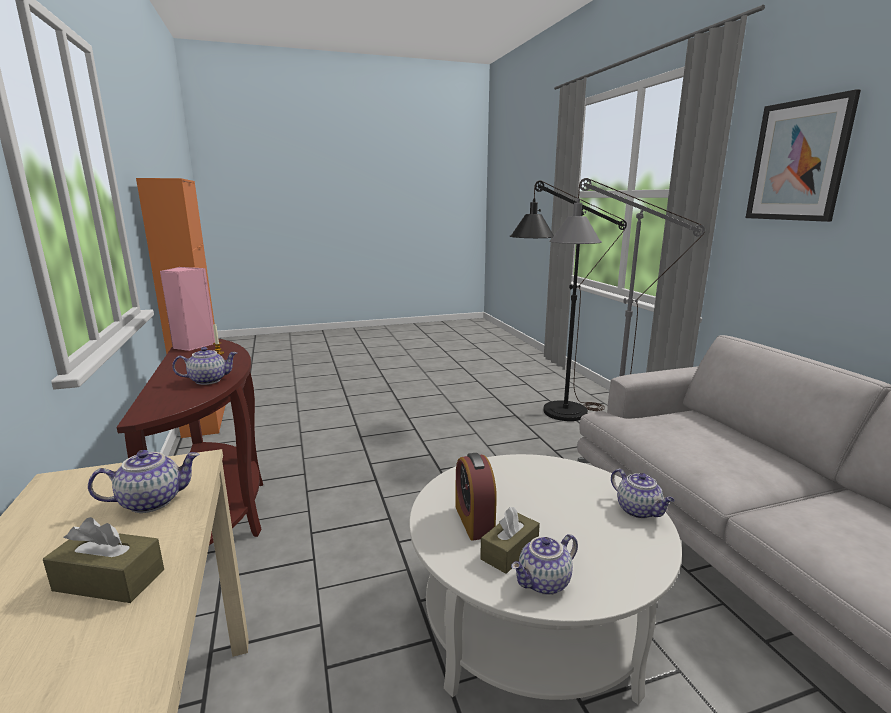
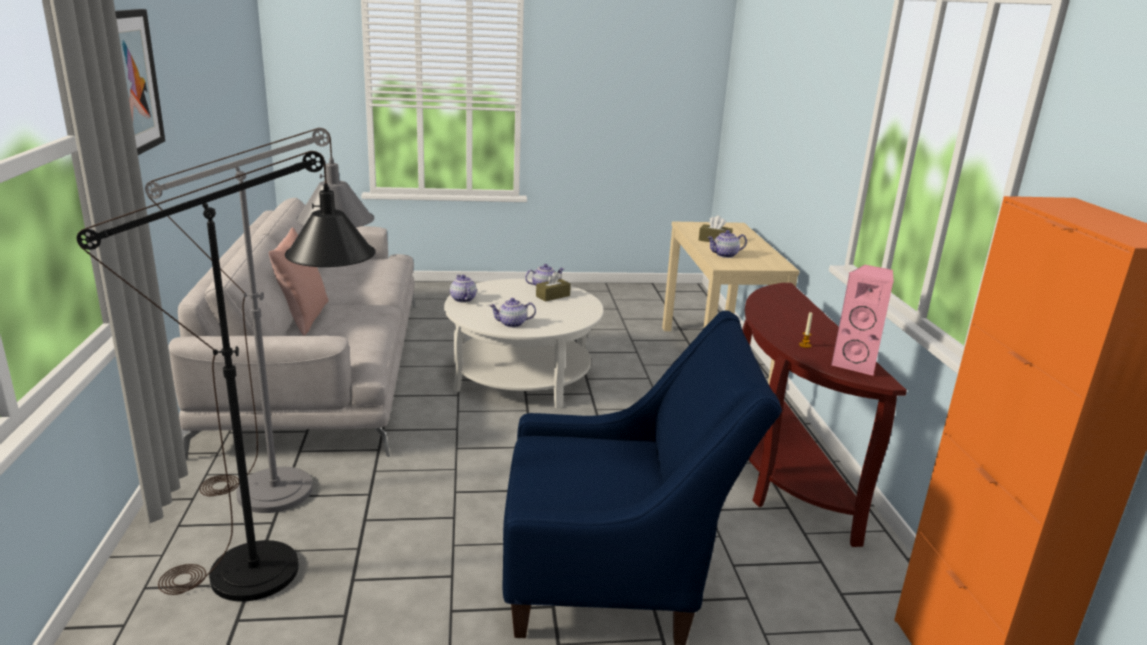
camera: 170 degrees left, 5 degrees up
(209, 380) = (772, 310): teapot -> teapot (512, 324)
(375, 431) = (616, 576): none -> blue armchair
(474, 520) = (564, 307): alarm clock -> none
(756, 446) = (303, 318): none -> pink pillow

